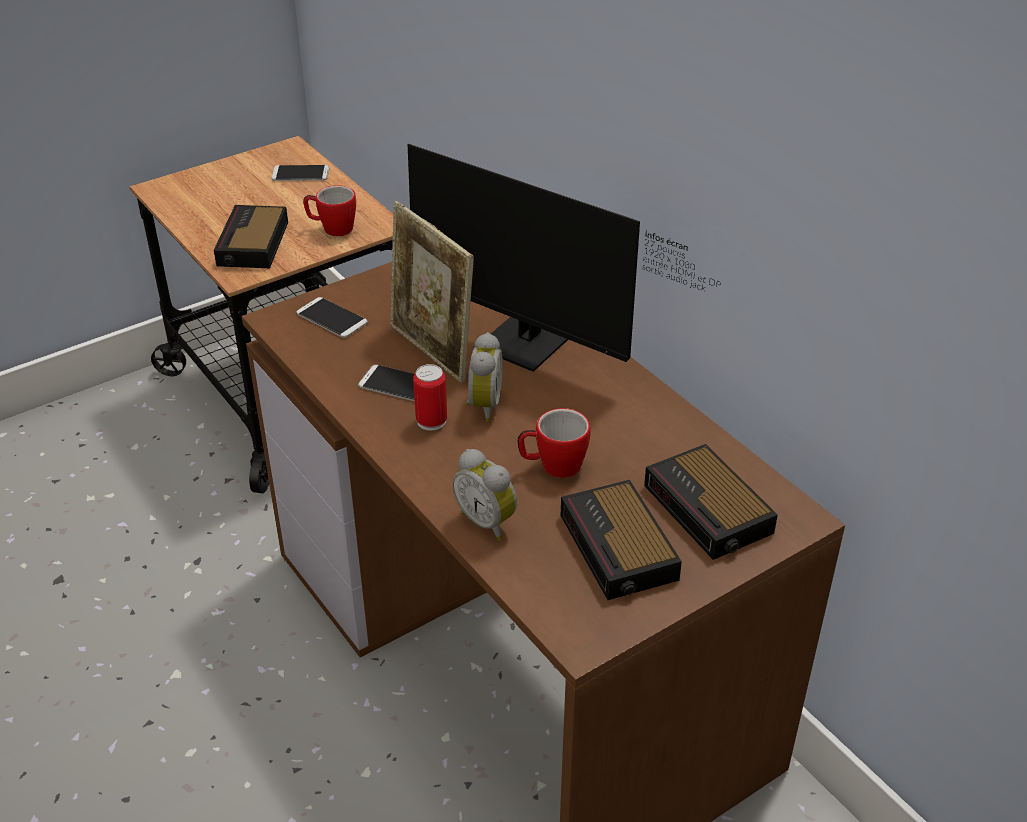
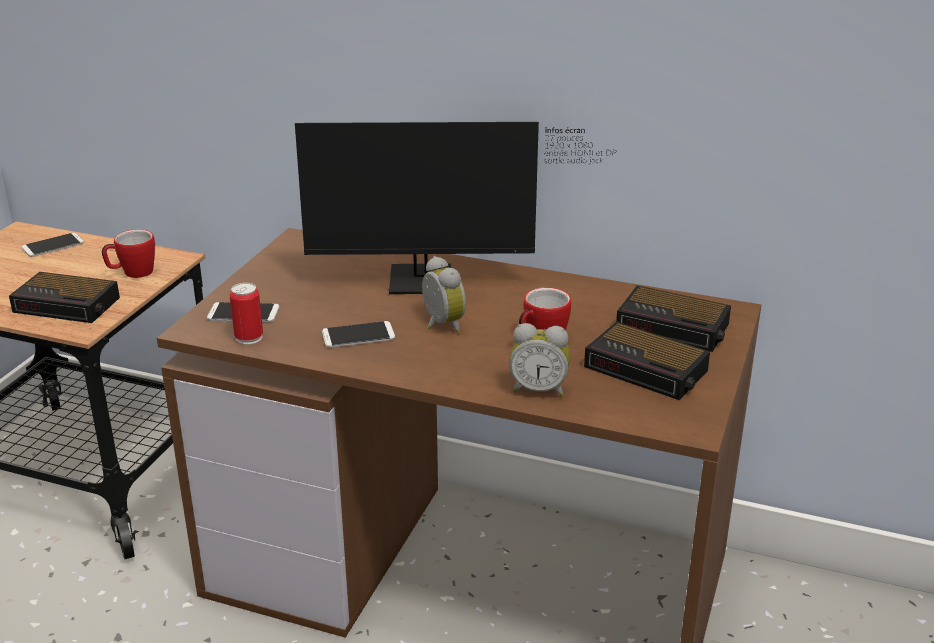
camera: 35 degrees left, 10 degrees down
(252, 245) = (68, 305): alarm clock -> alarm clock turned 45 degrees counterclockwise
(431, 421) = (414, 348): can -> can (249, 337)
(432, 352) = (357, 307): picture frame -> none

